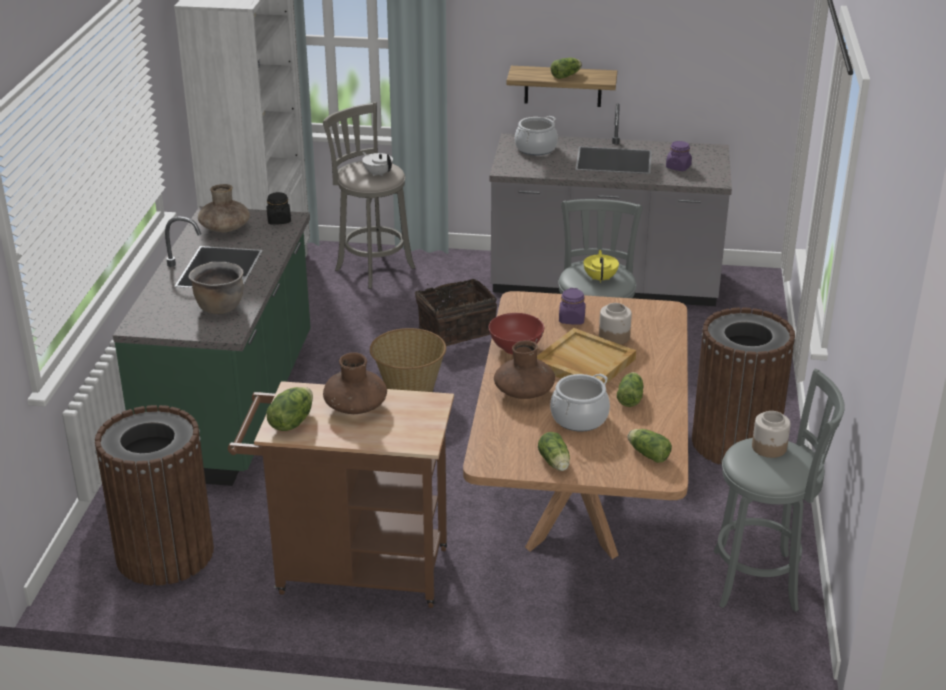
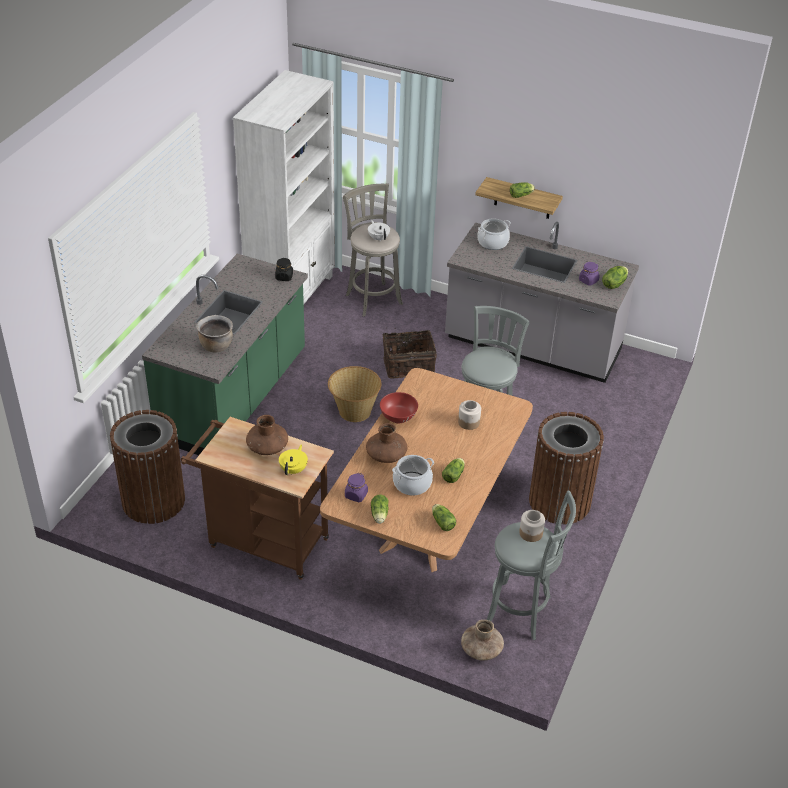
camera: 15 degrees right, 10 degrees up
(225, 228) = (245, 277): brown vase -> brown vase (481, 649)
(291, 422) = (223, 450): lettuce -> lettuce (614, 284)
(571, 319) = (447, 401): purple jar -> purple jar (356, 495)
(583, 363) = (437, 440): beige tray -> none
(600, 278) = (490, 366): yellow teapot -> yellow teapot (294, 469)

